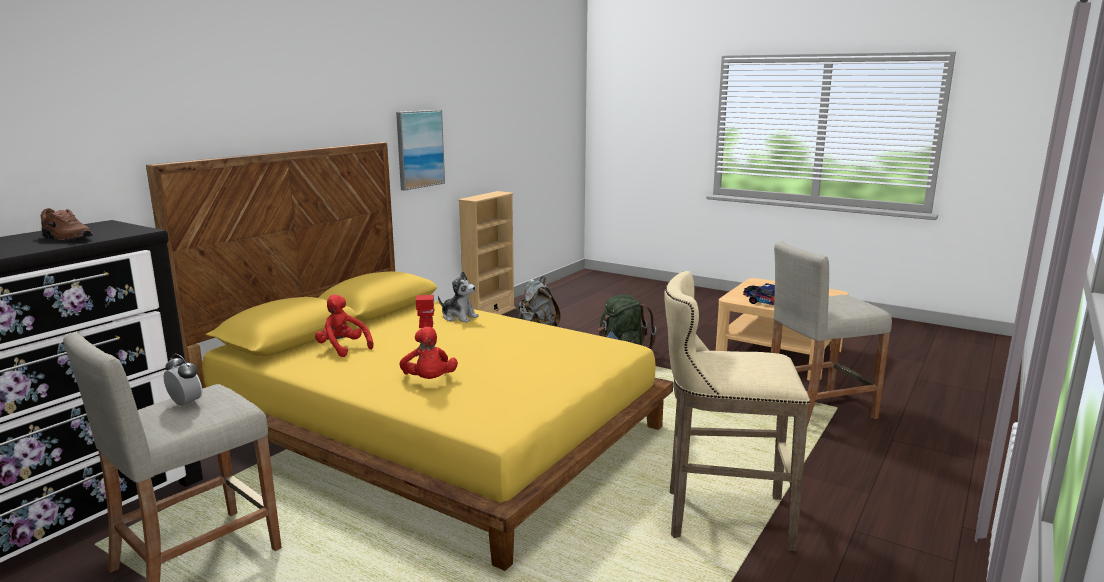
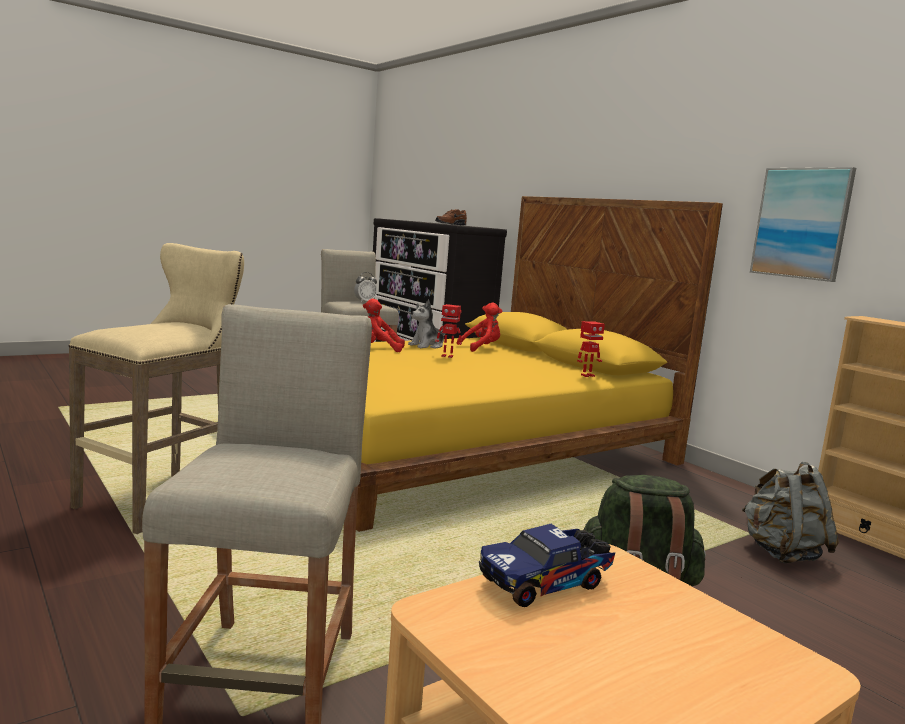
camera: 110 degrees right, 5 degrees down
(436, 306) = (587, 375): none -> toy robot
(459, 317) = (542, 376): plush toy -> plush toy (427, 346)

